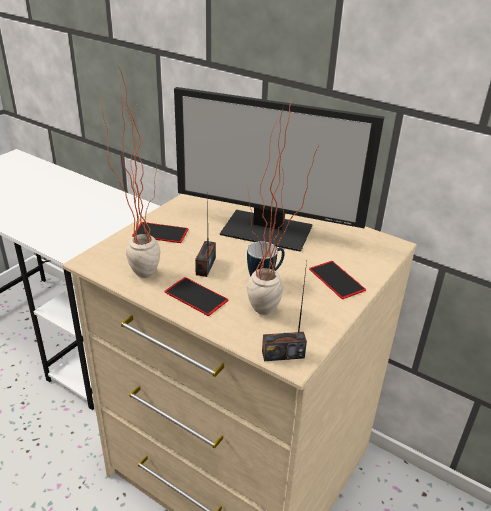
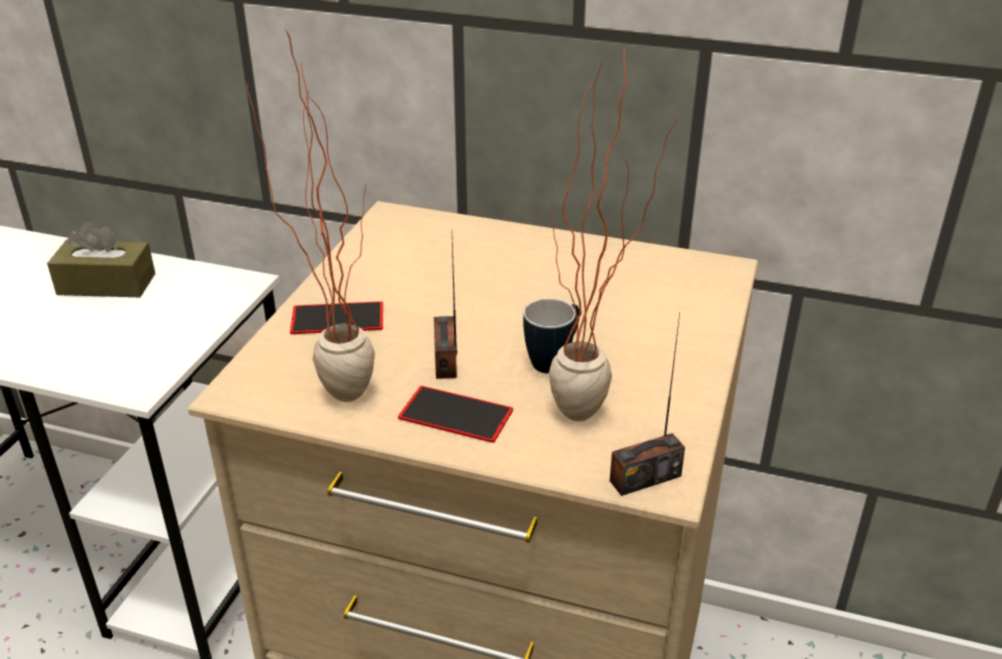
camera: 15 degrees left, 0 degrees up
(76, 196) = (106, 284): none -> brown tissue box
(268, 229) = (517, 279): monitor -> none
(336, 279) = (667, 340): phone -> none

